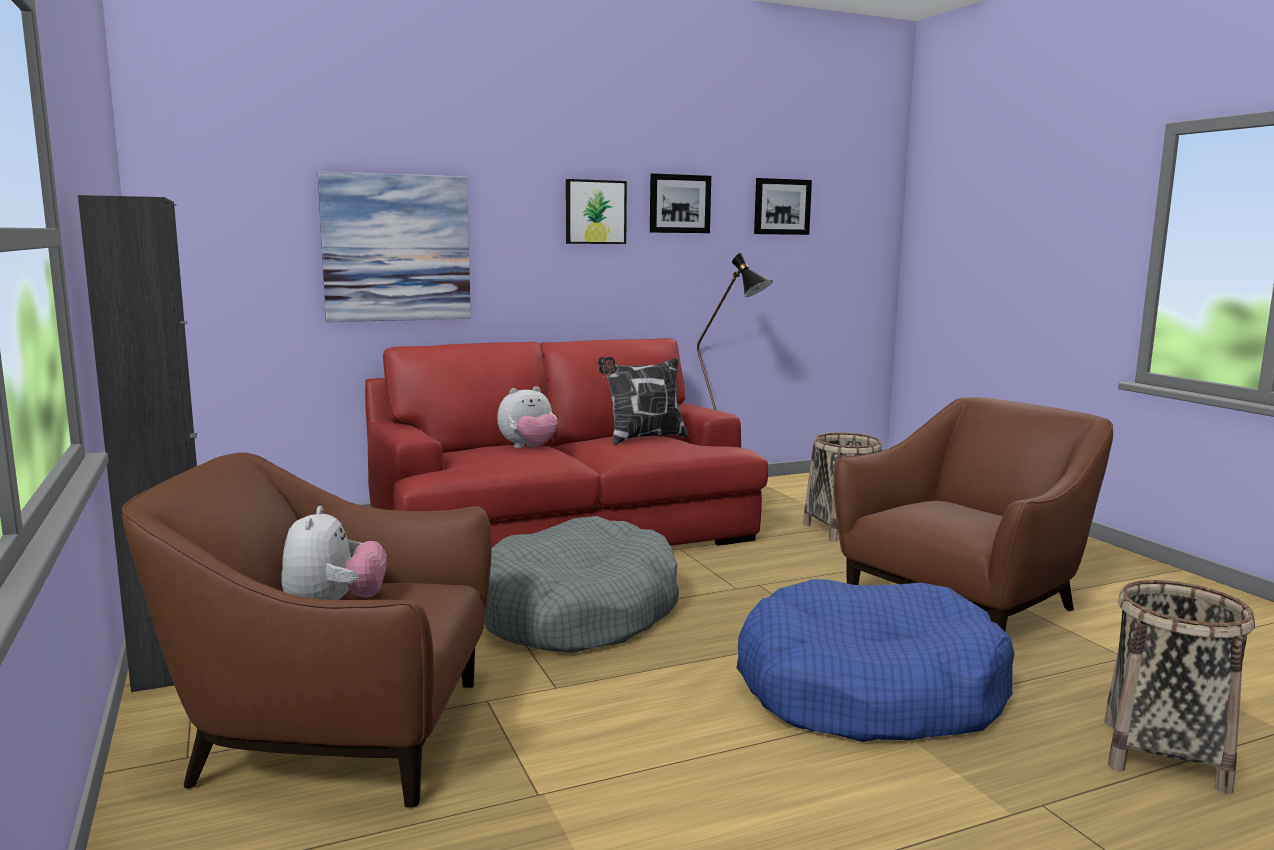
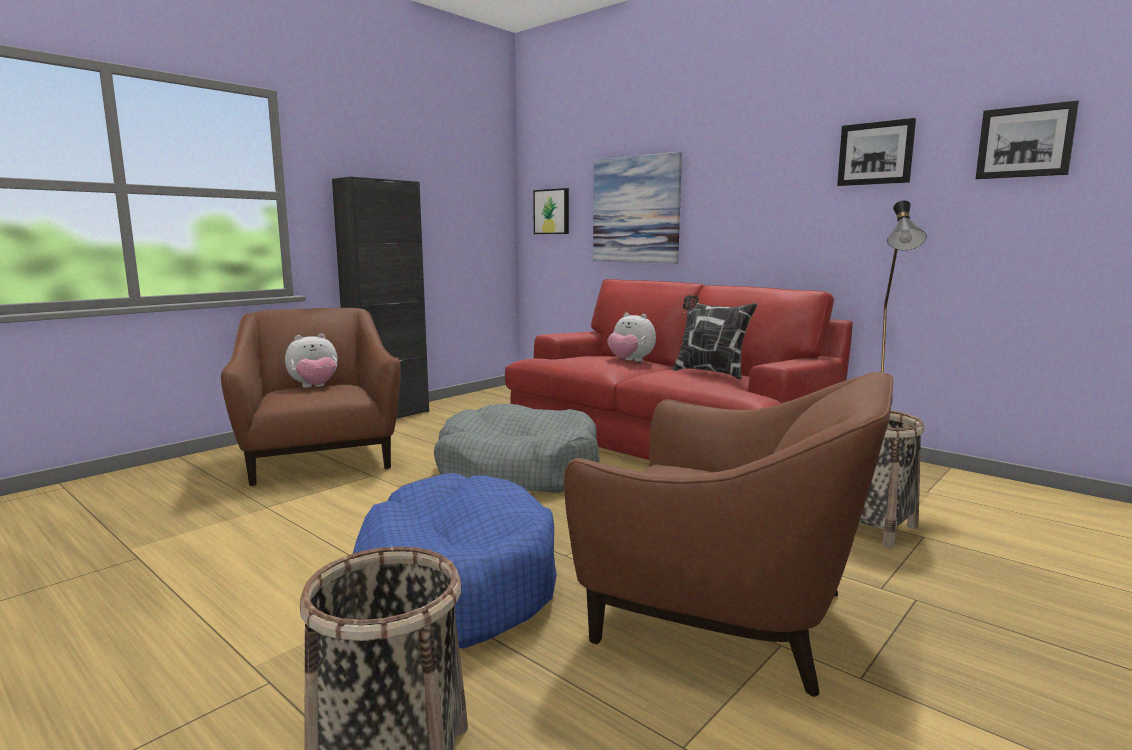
camera: 65 degrees right, 0 degrees up
(595, 212) = (784, 170): picture -> picture (552, 211)

